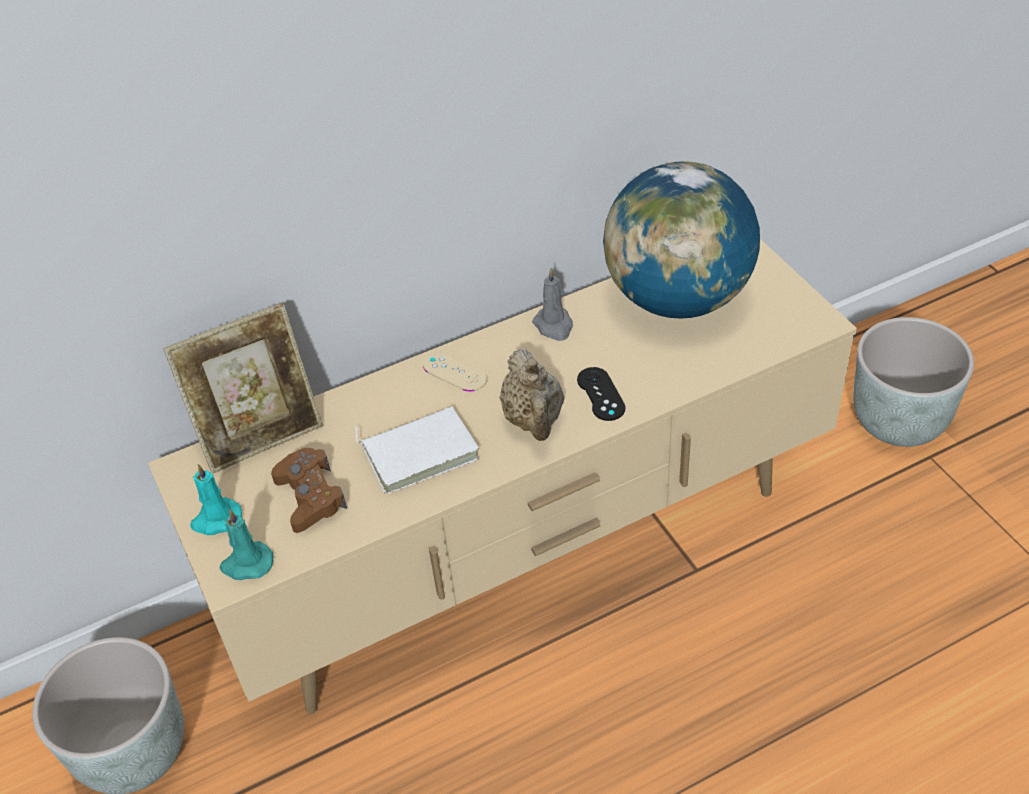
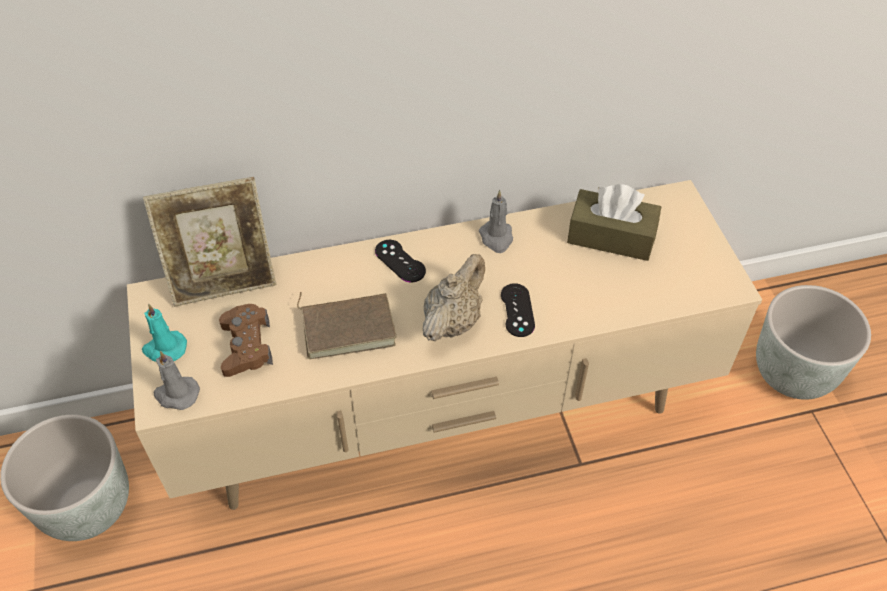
camera: 10 degrees right, 5 degrees up
(246, 564) = (176, 394): turquoise candle -> grey candle
(419, 451) = (348, 326): white book -> brown book
(455, 372) = (400, 261): beige game controller -> black game controller
(534, 420) = (453, 321): beige teapot -> beige teapot turned 150 degrees counterclockwise
(678, 299) = (611, 236): globe -> brown tissue box

